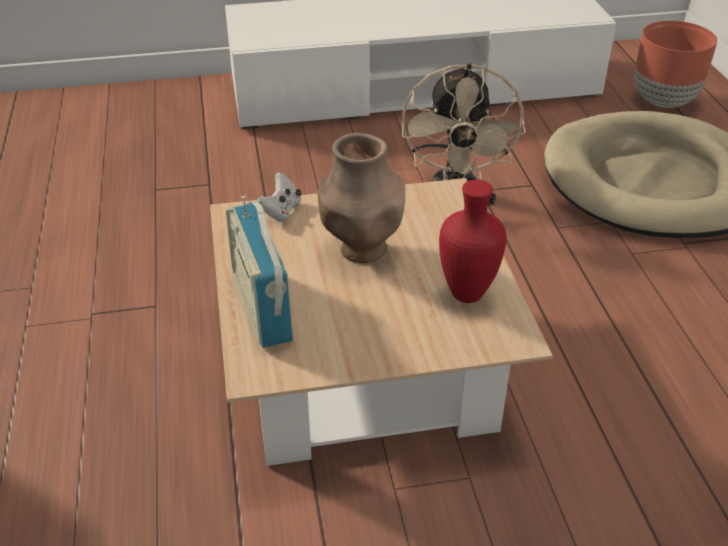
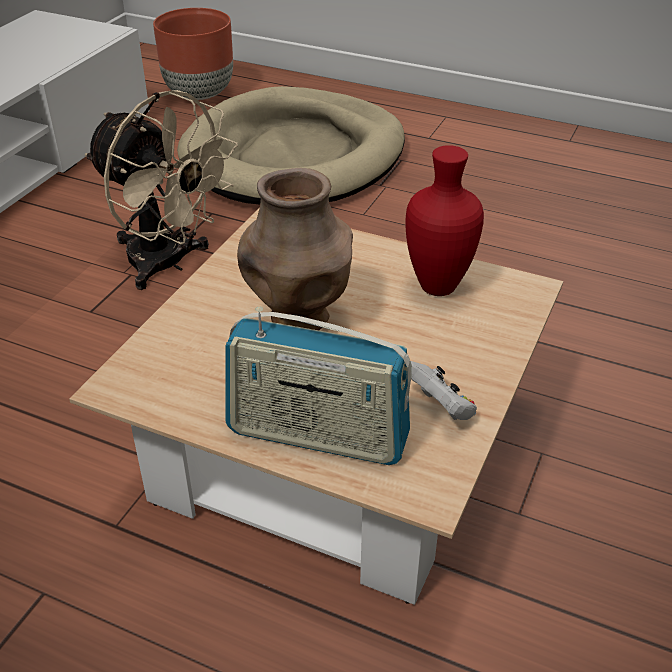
camera: 55 degrees left, 0 degrees up
(281, 211) = (159, 346): white game controller -> white game controller (440, 408)

